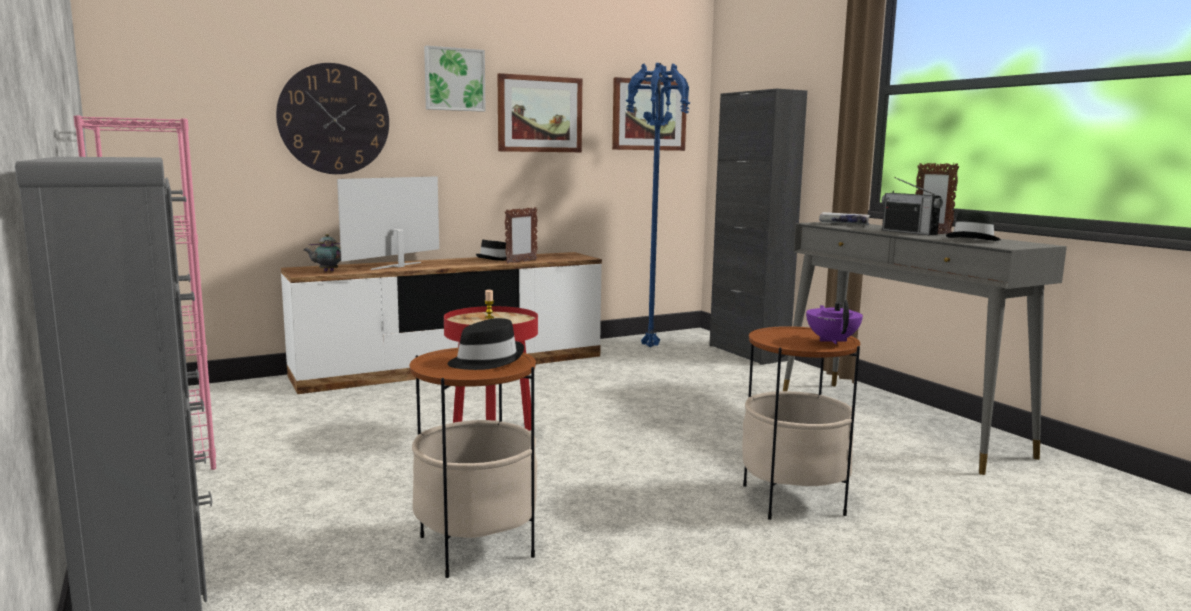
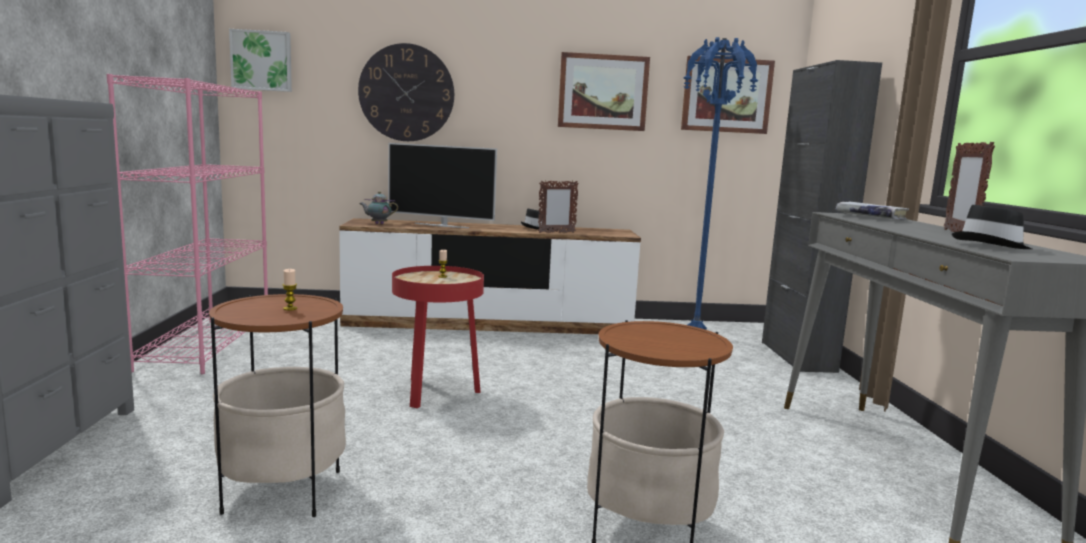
camera: 25 degrees right, 0 degrees up
(397, 266) = (442, 225): television -> television turned 135 degrees counterclockwise
(454, 79) = (518, 58): picture -> picture (262, 61)
(485, 360) = (290, 308): black hat -> candle
(832, 341) = (689, 347): purple teapot -> none
(909, 232) = (926, 231): radio -> none

